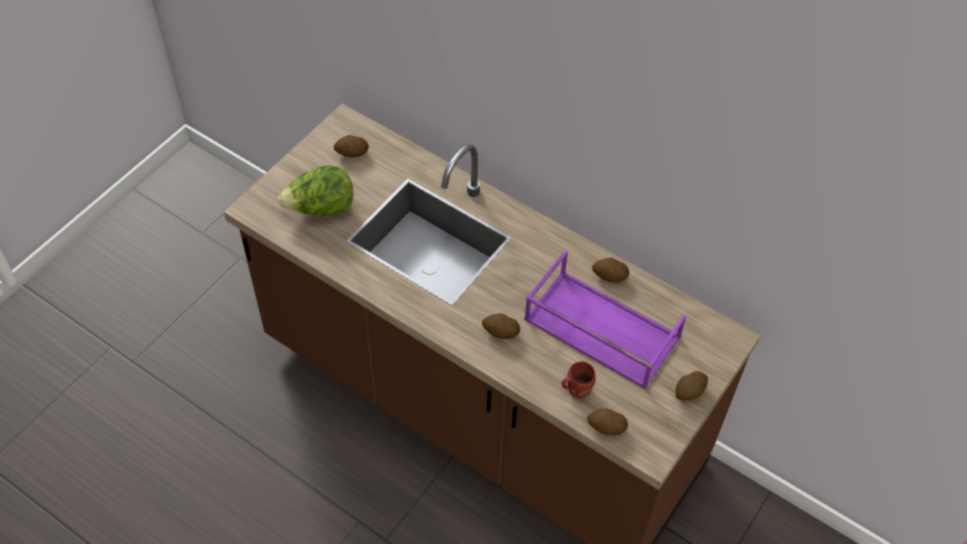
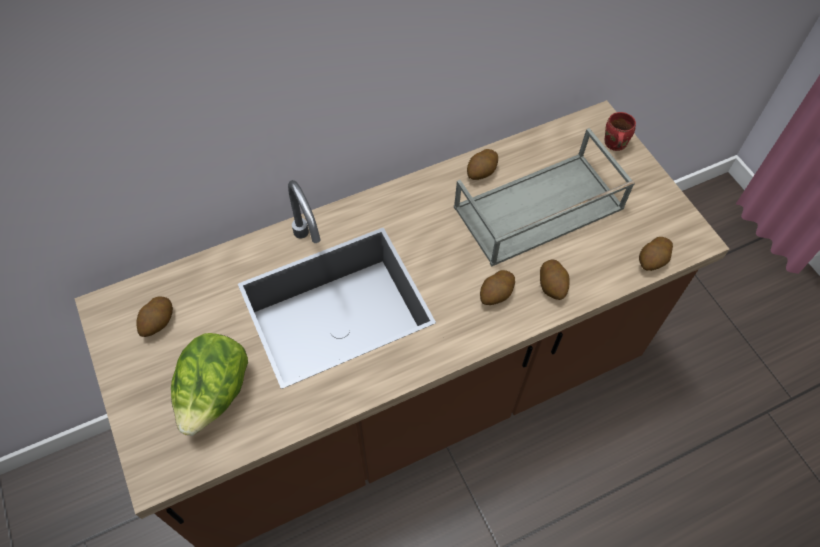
camera: 60 degrees left, 5 degrees up
(577, 388) = (597, 262): red mug -> red mug (613, 144)
(599, 329) = (538, 210): purple tray -> grey tray
(689, 392) = (642, 178): potato -> potato (552, 286)

